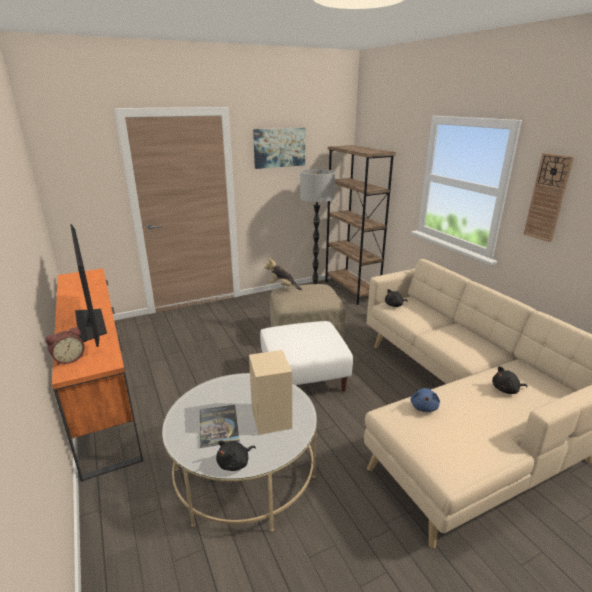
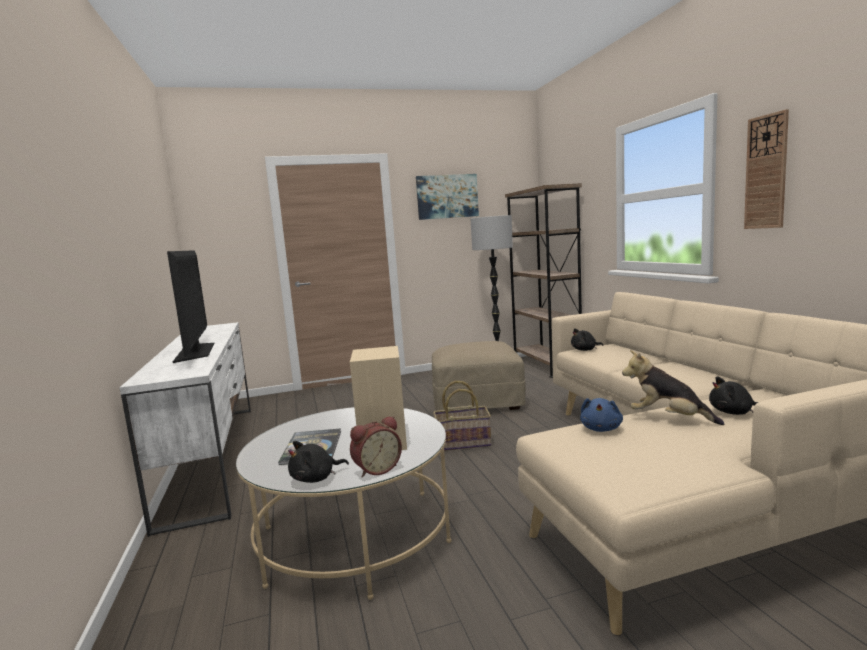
camera: 10 degrees right, 15 degrees down
(69, 359) = (152, 372): alarm clock -> alarm clock (376, 469)
(104, 392) = (213, 456): orange tv stand -> white tv stand
(282, 287) = (446, 343): plush toy -> plush toy (668, 418)
(303, 377) = (463, 442): white ottoman -> basket

